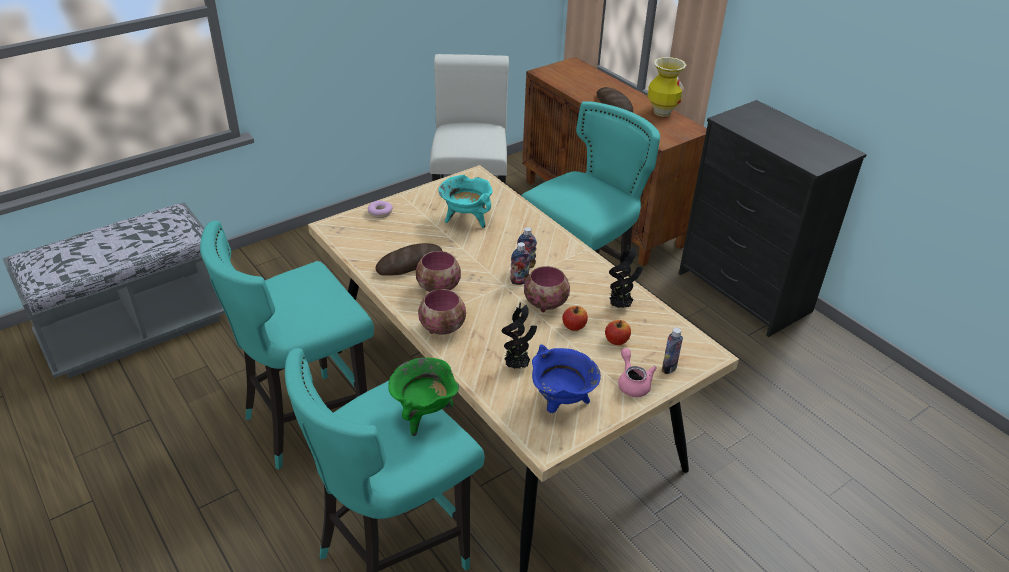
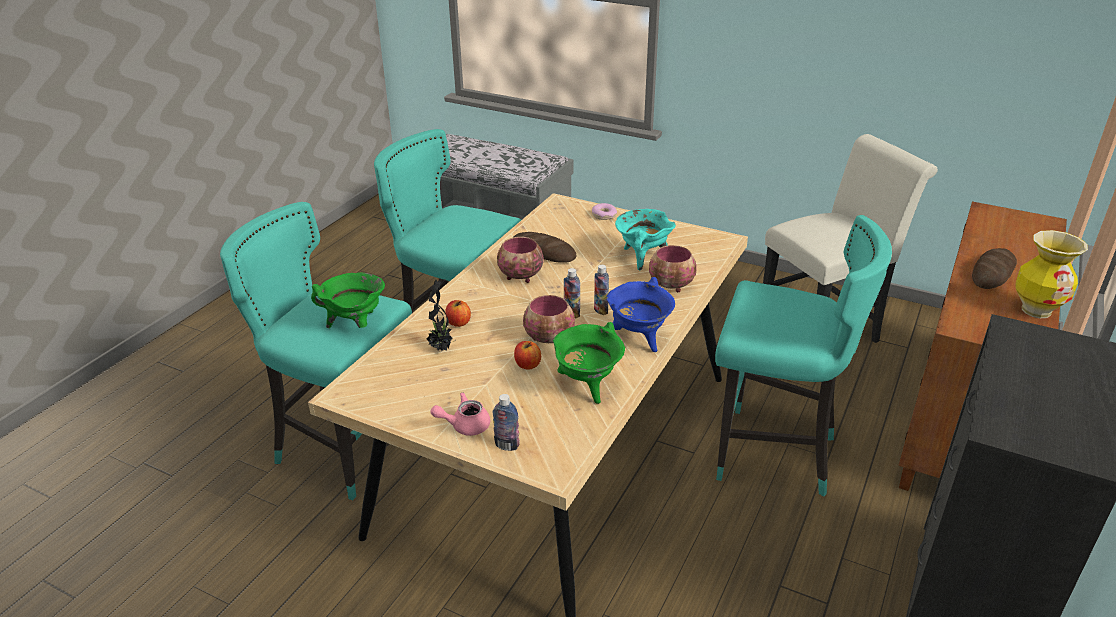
camera: 65 degrees right, 5 degrees down
(443, 328) = (466, 295): bowl -> bowl (672, 286)
(561, 403) = (405, 387): blue cooking pot -> blue cooking pot (639, 338)
(616, 340) = (526, 398): apple -> apple (458, 322)
(620, 306) = (587, 386): potted plant -> green cooking pot
(632, 383) = (464, 425): pink teapot -> pink teapot turned 150 degrees counterclockwise

